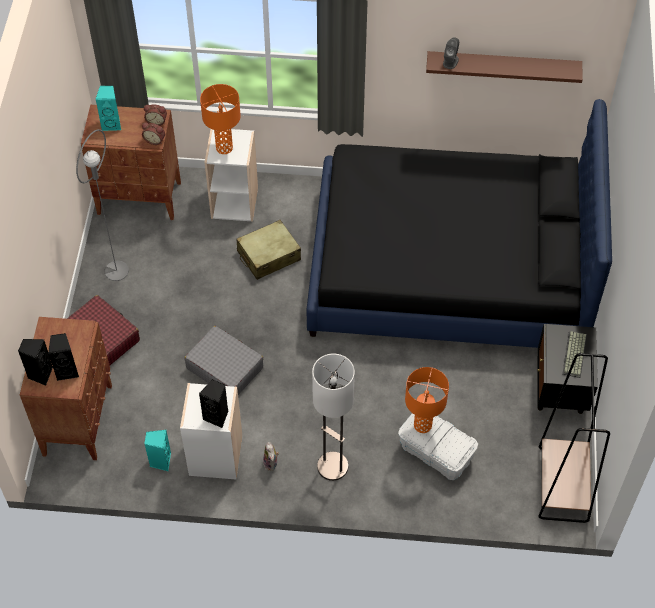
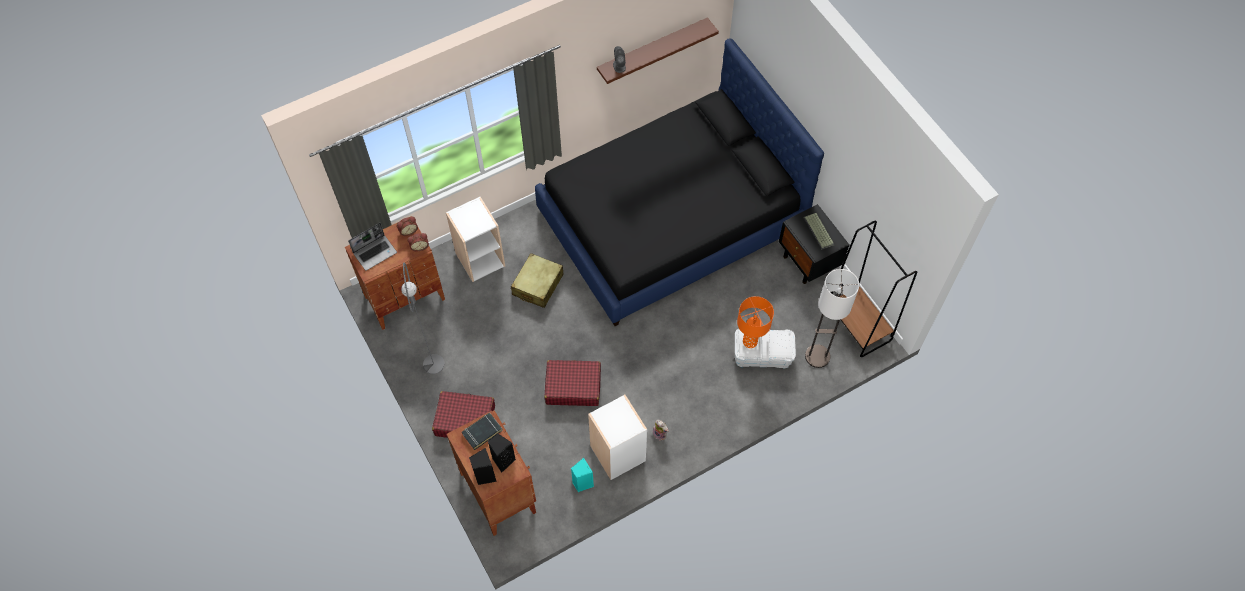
camera: 35 degrees left, 5 degrees up
(70, 334) = (482, 432): none -> black book
(112, 124) = (375, 252): turquoise speaker -> laptop
(217, 416) = (629, 424): black speaker -> none
(224, 148) = (469, 222): orange table lamp -> none
(224, 368) = (573, 386): grey suitcase -> red suitcase
(332, 466) = (703, 409): floor lamp -> floor lamp (817, 356)

